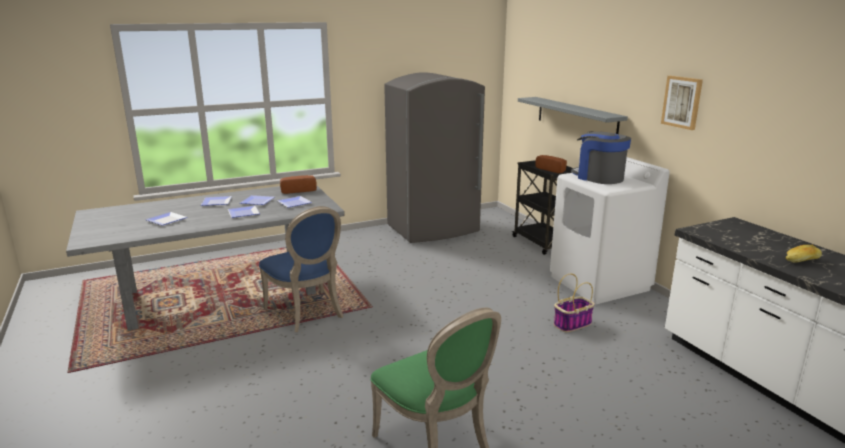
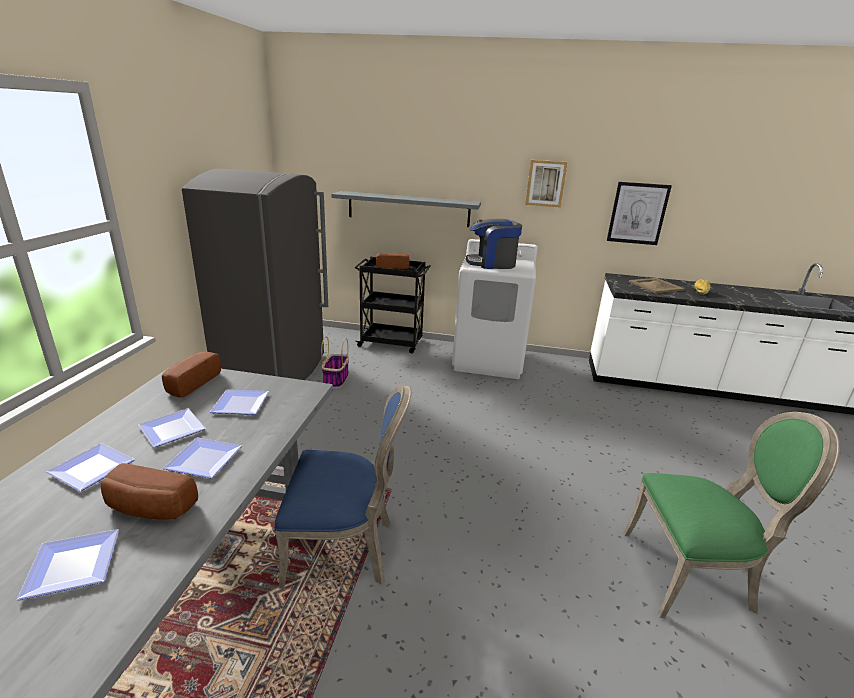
camera: 55 degrees left, 5 degrees up
(204, 217) = (148, 509): none -> bread
(572, 324) = (540, 403): basket -> basket (336, 379)
(754, 240) = (655, 286): none -> beige tray
(775, 148) = (637, 213): none -> picture

